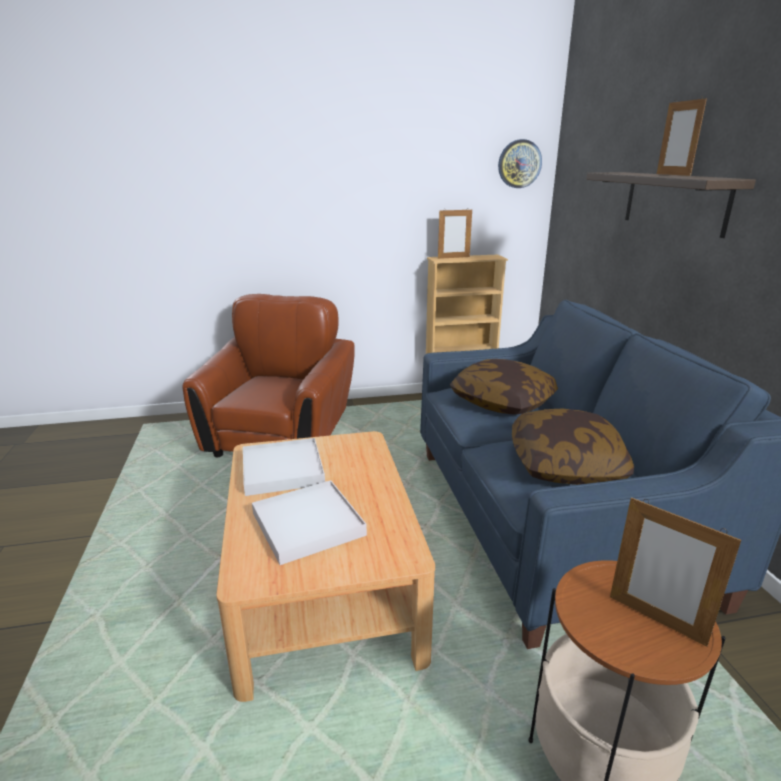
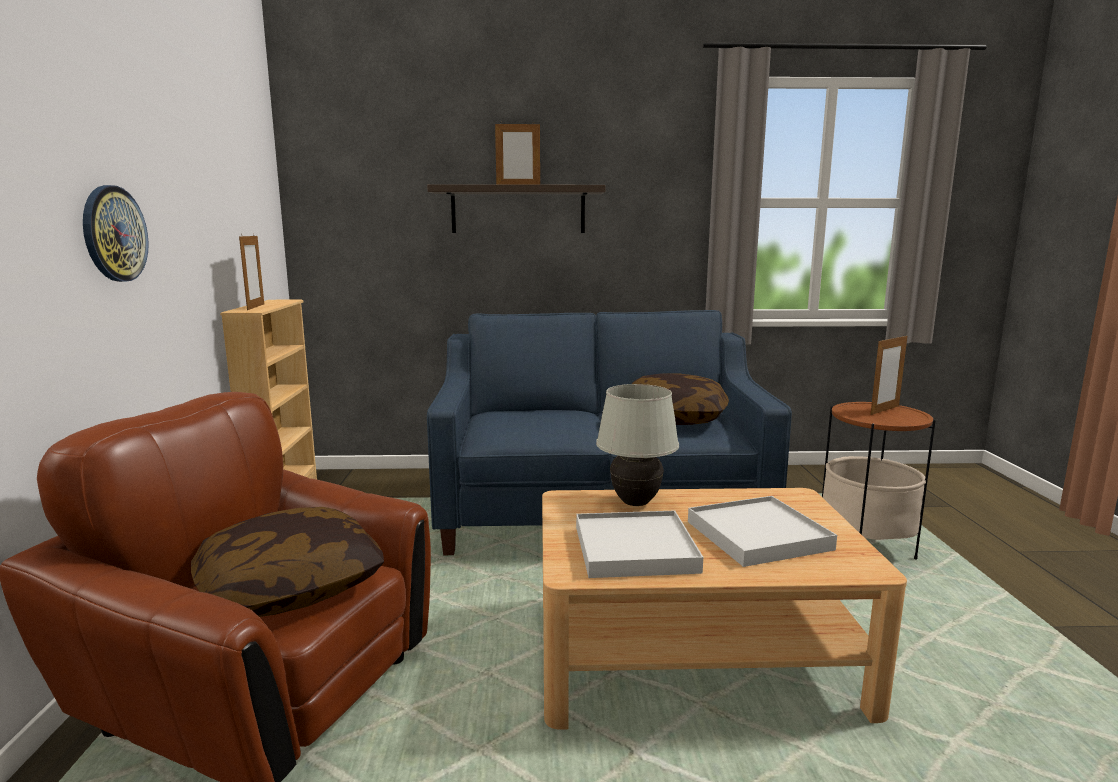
camera: 80 degrees left, 10 degrees down
(364, 467) = (635, 503): none -> white table lamp
(502, 402) = (537, 420): pillow -> pillow (291, 588)
(519, 164) = (261, 177): wall clock -> wall clock (114, 234)

